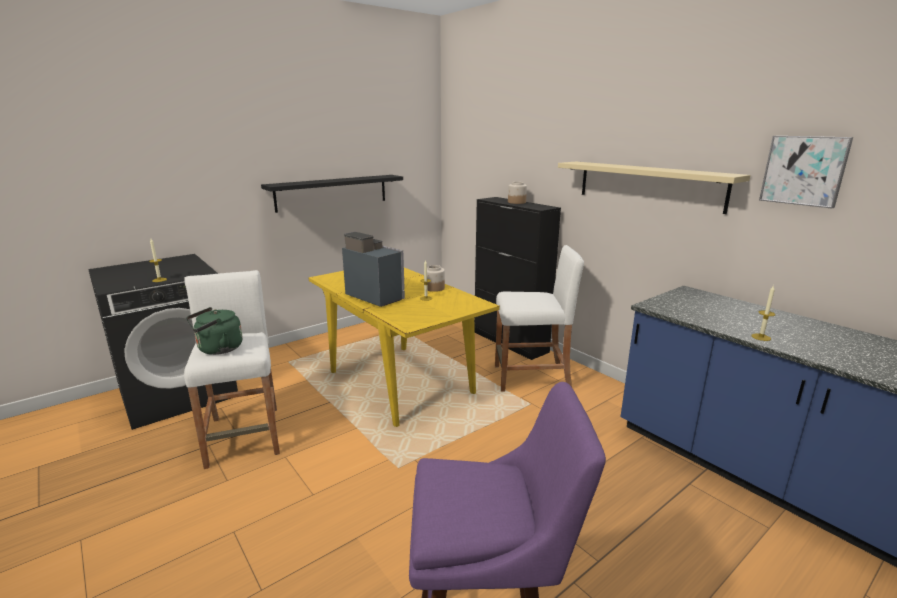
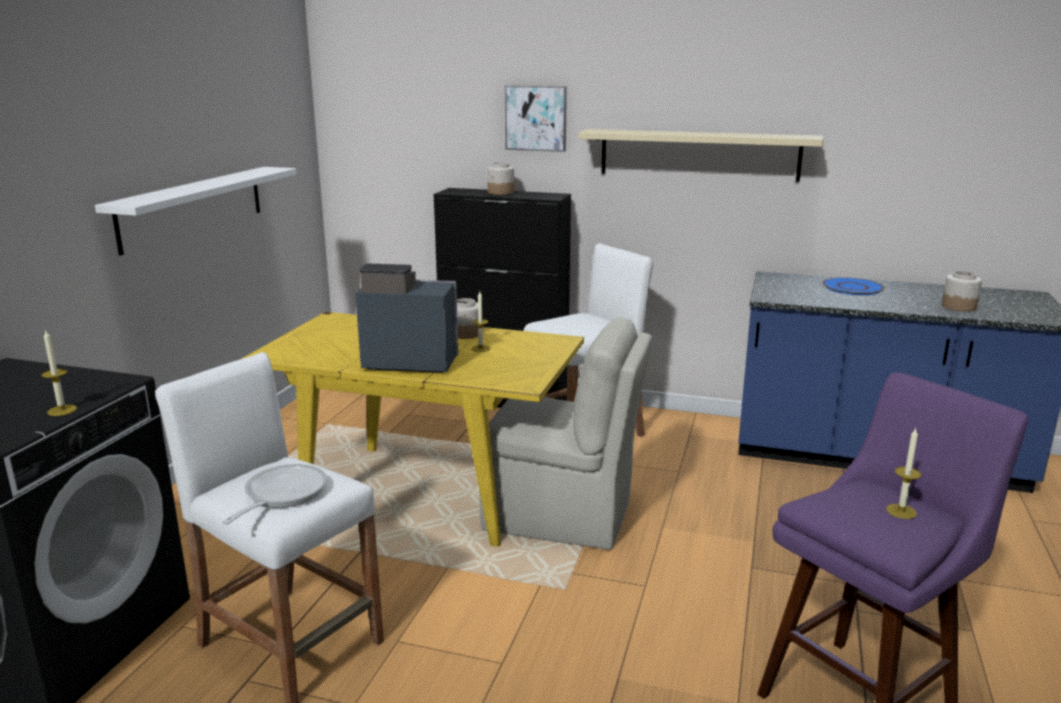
camera: 35 degrees left, 0 degrees up
(217, 349) = (281, 495): green kettle -> frying pan
(332, 192) = (193, 207): black shelf -> white shelf
(453, 423) = (562, 516): none -> beige chair
(747, 313) = (852, 287): none -> blue plate
(761, 337) = (895, 306): candle -> candle (901, 511)
(804, 170) = (877, 128): picture -> picture (536, 118)
(834, 353) = (959, 307): none -> jar

